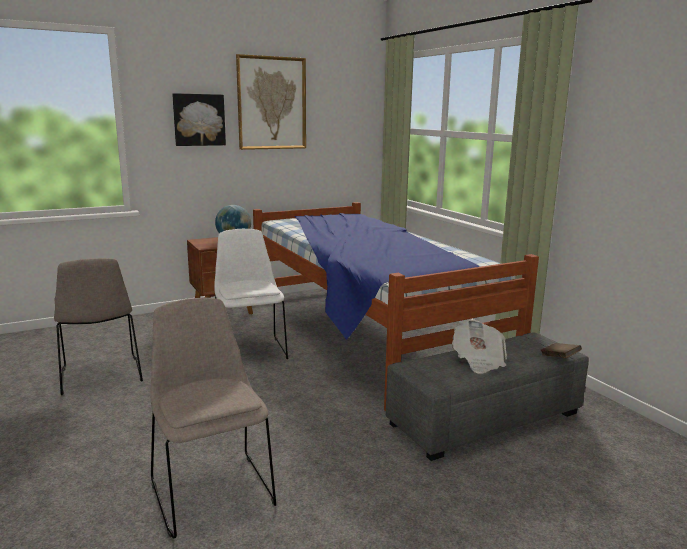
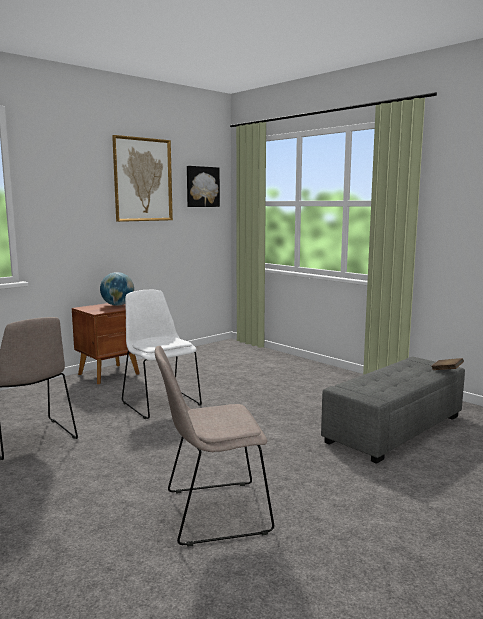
camera: 15 degrees left, 5 degrees down
(199, 120) = (81, 194): picture -> picture (202, 187)
(211, 490) = (212, 512): beige chair -> beige chair turned 60 degrees counterclockwise
(366, 332) = (253, 378): bed -> none
(478, 361) = (390, 379): newspaper -> none

